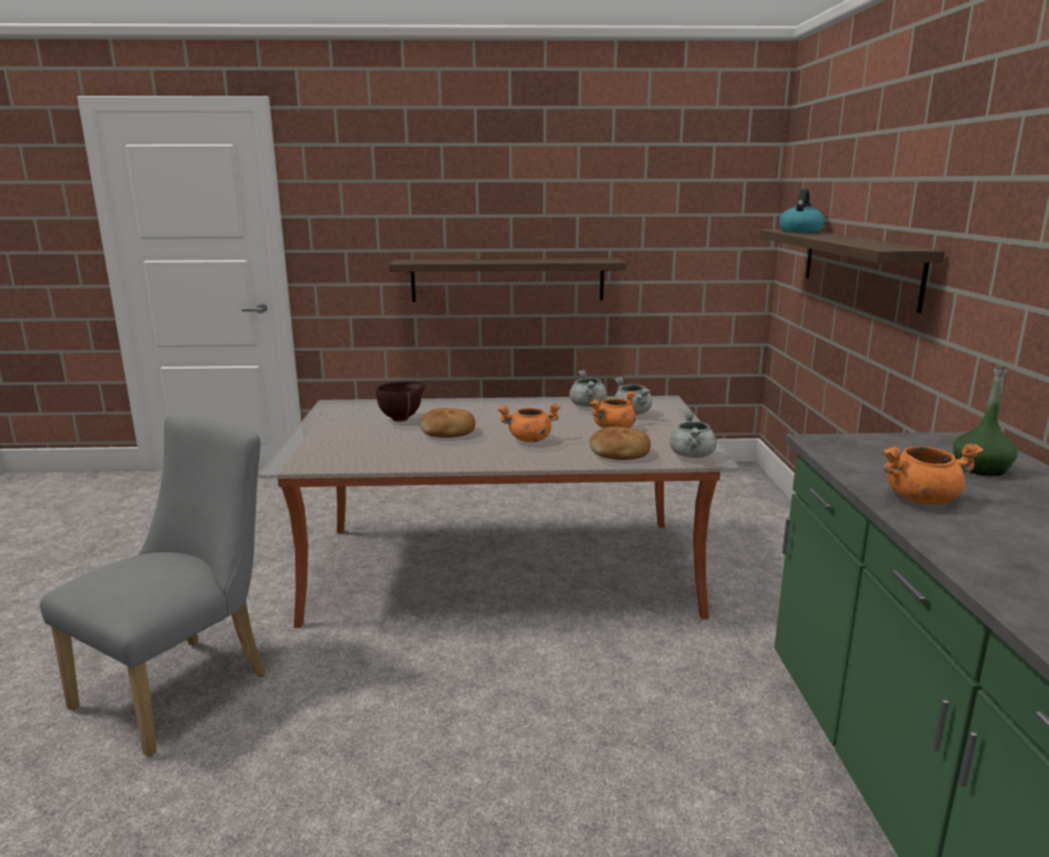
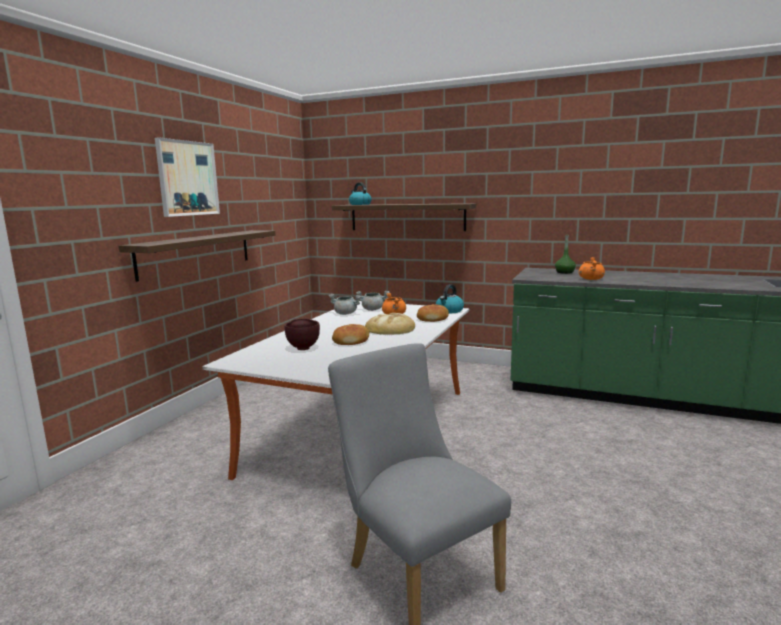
camera: 65 degrees left, 5 degrees down
(504, 184) = (187, 178): none -> picture
(529, 440) = (390, 329): orange cooking pot -> bread
(692, 456) = (449, 311): grey cooking pot -> kettle

